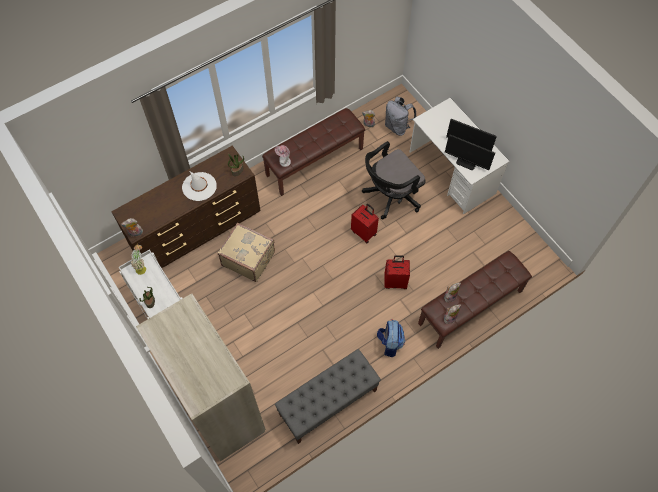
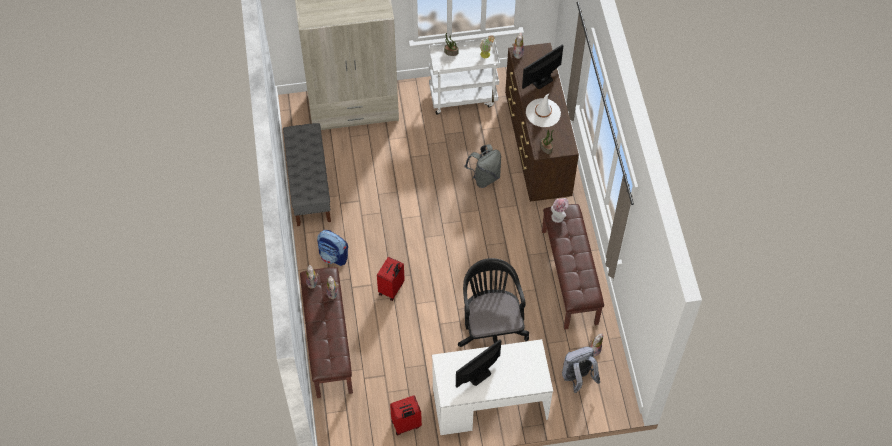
camera: 115 degrees right, 5 degrees down
(248, 258) = (484, 177): beige suitcase -> grey backpack
(364, 232) = (460, 286): red suitcase -> red suitcase (406, 425)
(466, 162) = (460, 363): monitor -> monitor (542, 81)

